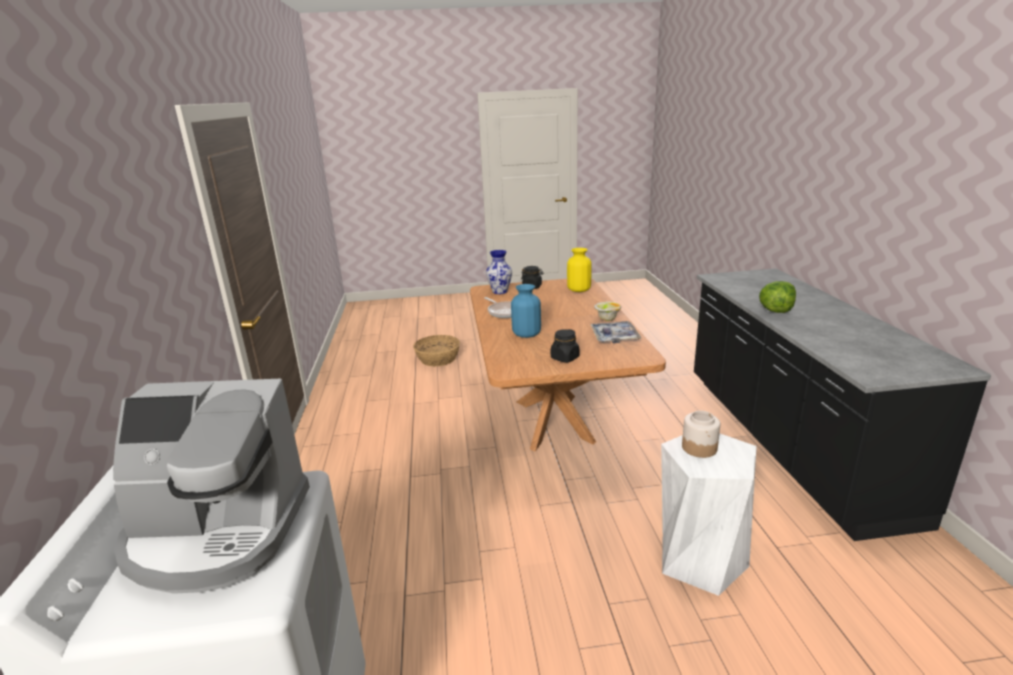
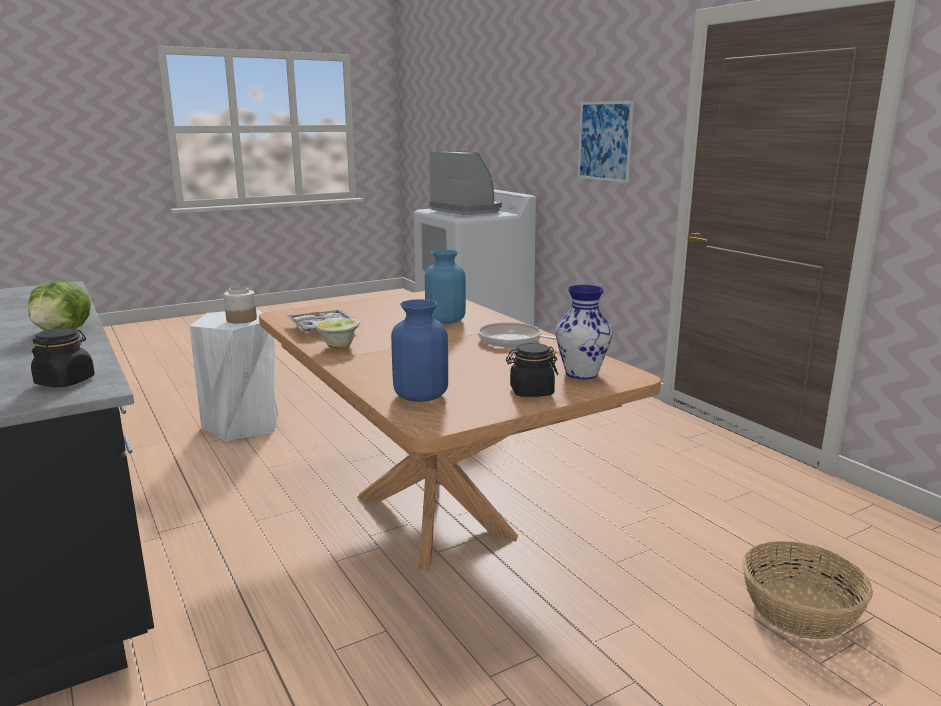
camera: 155 degrees right, 5 degrees down
(158, 286) = (605, 141): none -> picture
(217, 533) = (467, 210): coffee machine -> coffee machine turned 75 degrees clockwise
(564, 358) = (377, 306): black jar -> black jar (65, 381)
(579, 290) = (420, 395): yellow vase -> blue vase

